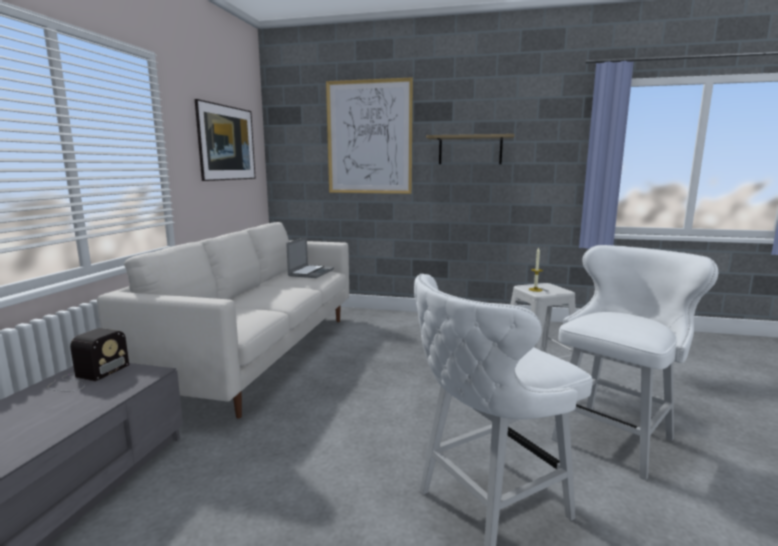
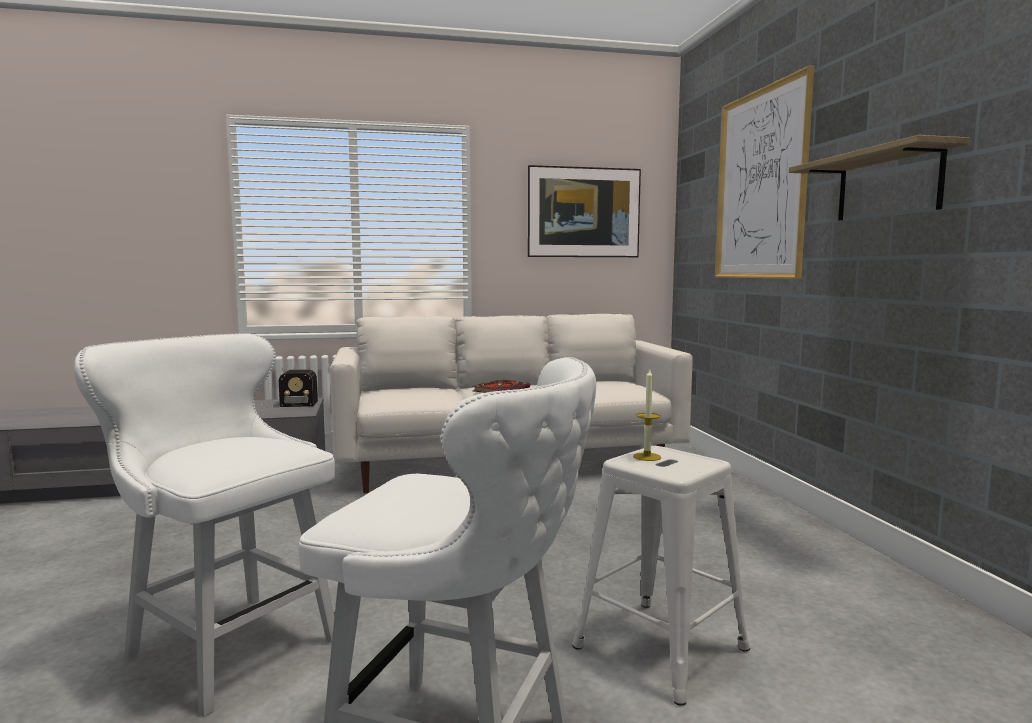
camera: 65 degrees right, 5 degrees down
(269, 294) = (501, 389): none -> book
(311, 272) = (617, 386): laptop -> none

